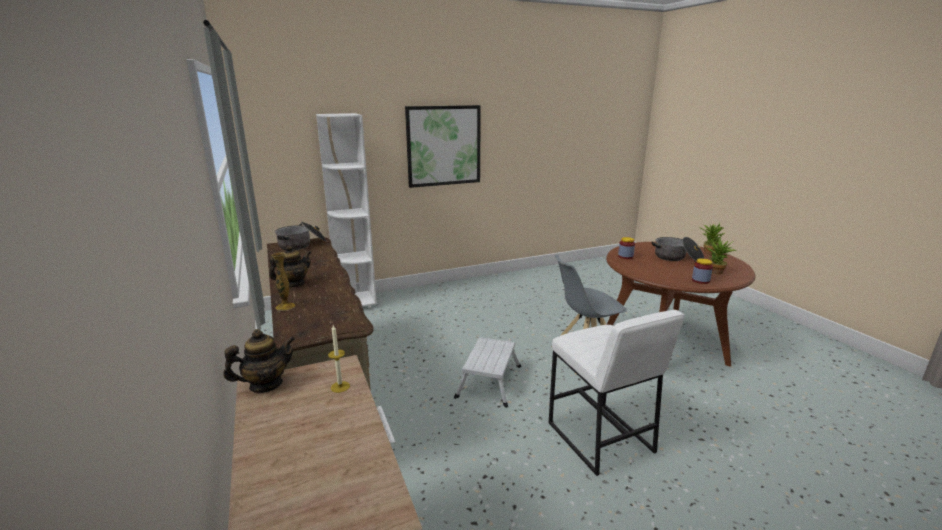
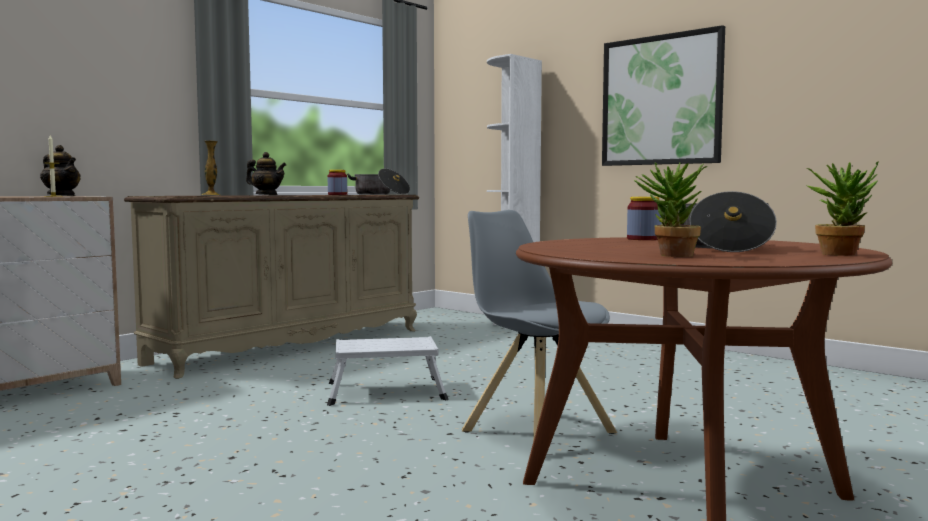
camera: 65 degrees right, 15 degrees down
(601, 438) = (283, 459): white chair -> none
(700, 280) = (586, 252): jar -> jar (337, 194)

